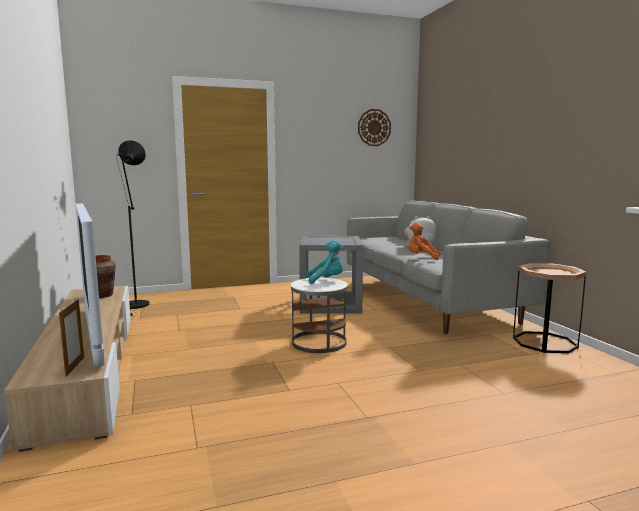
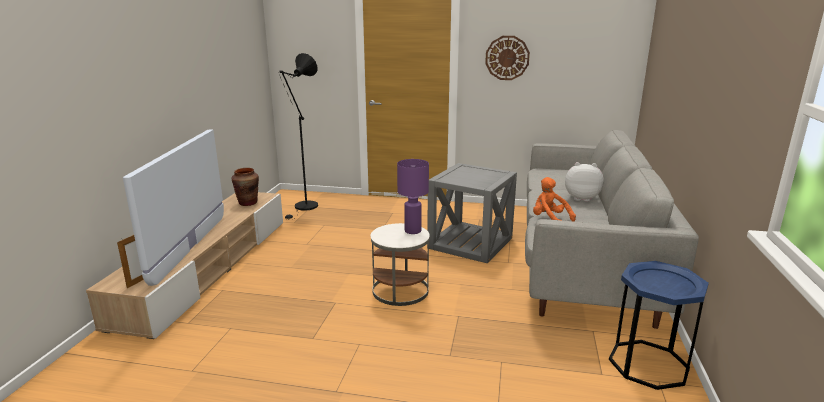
camera: 30 degrees right, 10 degrees up
(327, 280) = (413, 231): turquoise plush toy -> purple table lamp
(374, 127) = (587, 32): wall clock -> wall clock (507, 58)
(545, 342) = (648, 364): brown side table -> blue side table

